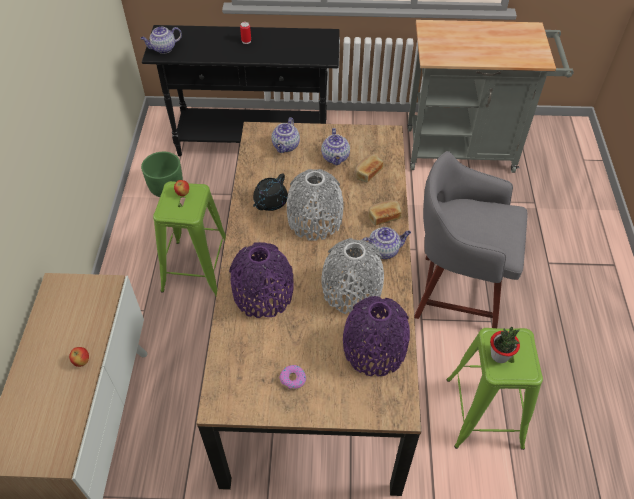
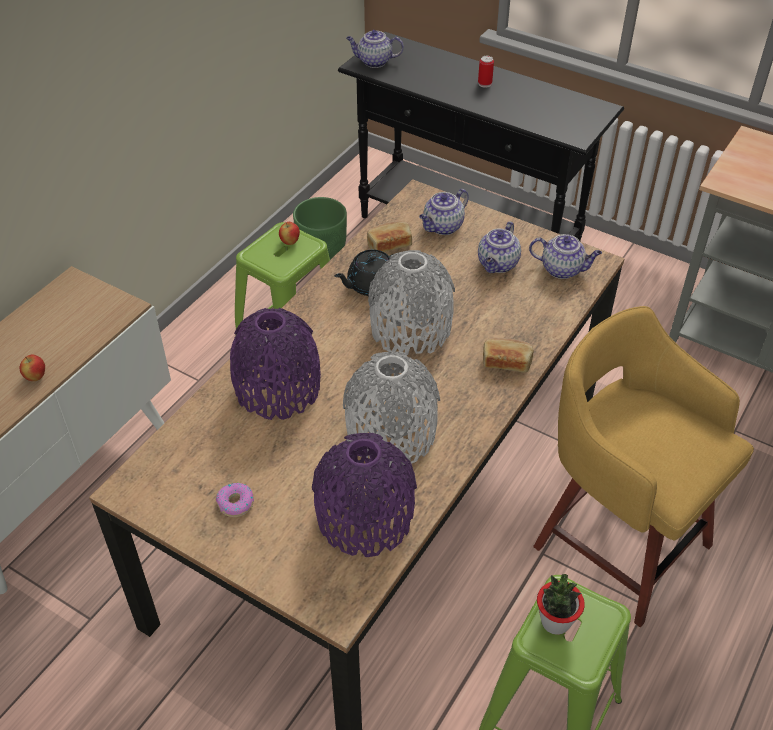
camera: 30 degrees right, 5 degrees down
(367, 173) = (527, 299): bread -> bread (389, 244)
(384, 250) = (473, 403): teapot -> teapot (563, 269)
(455, 292) = (618, 541): grey stool -> yellow stool

